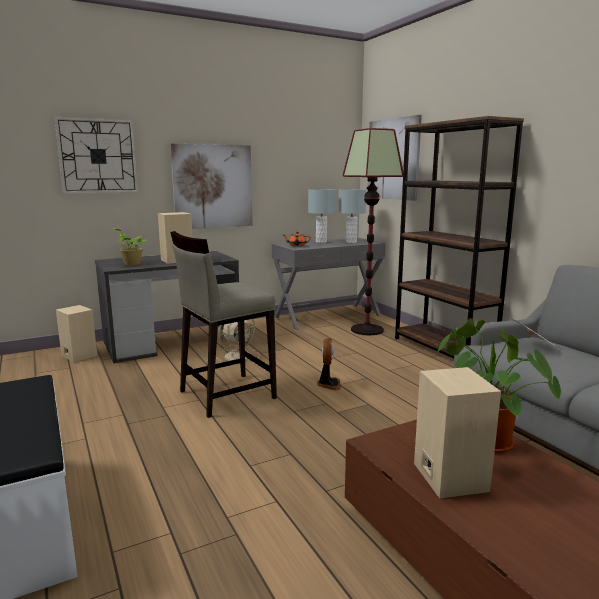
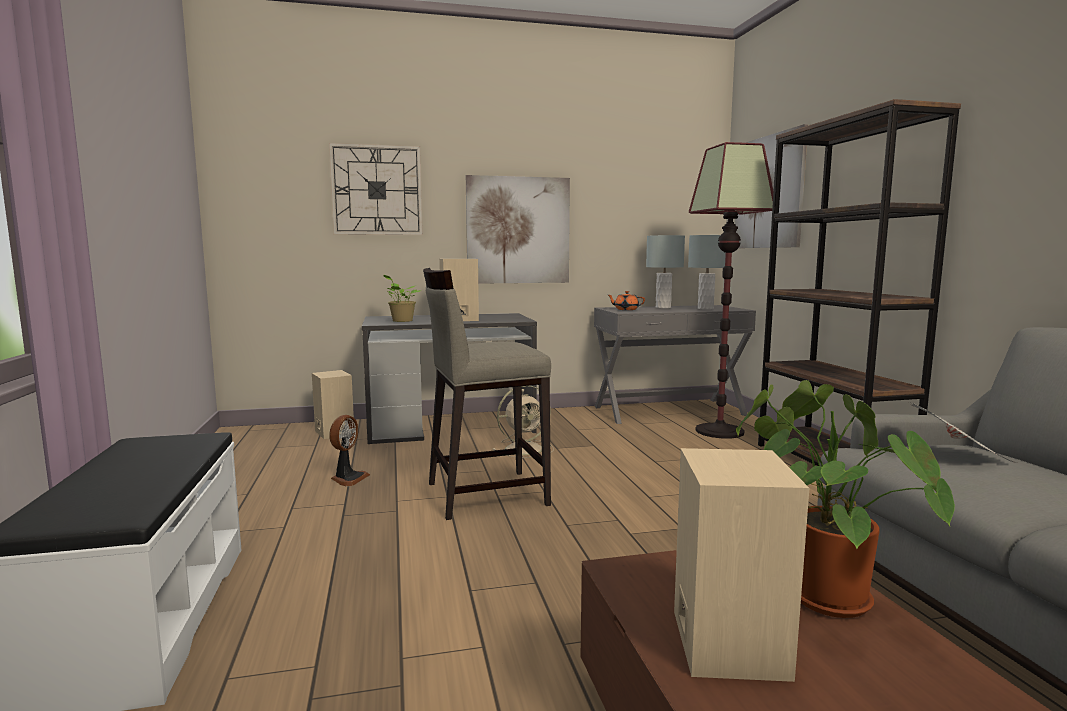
camera: 15 degrees right, 5 degrees down
(328, 384) = (633, 495): fan -> fan (348, 479)

